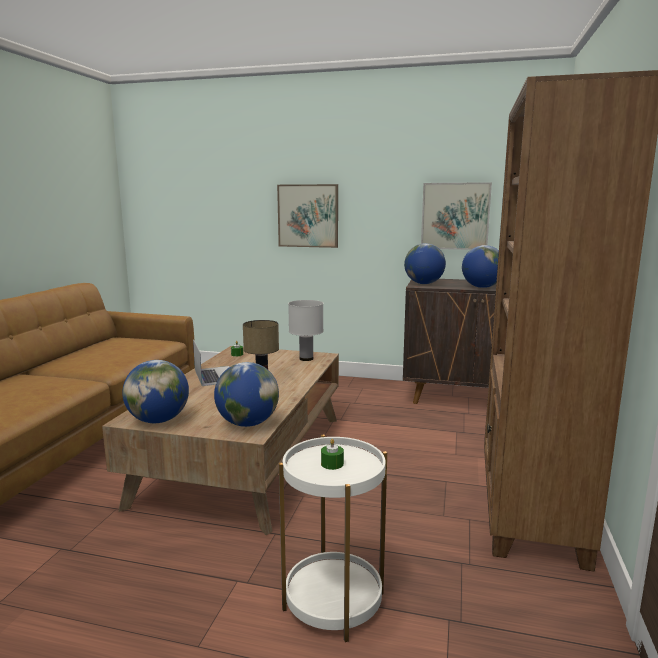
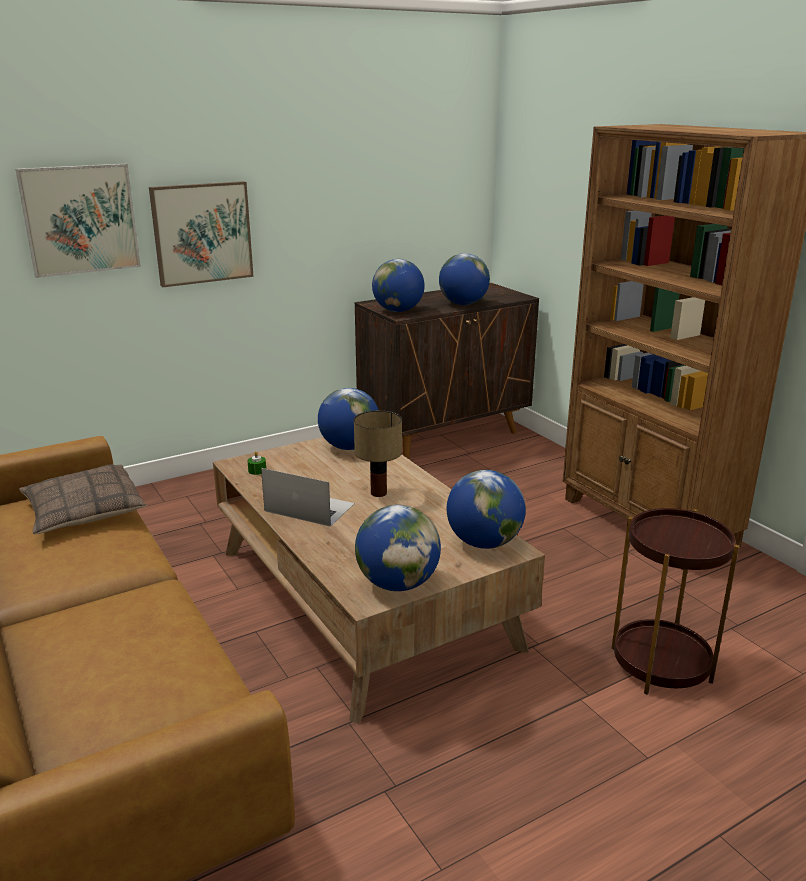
camera: 45 degrees left, 10 degrees up
(139, 347) = (84, 511): none -> pillow
(306, 359) = (349, 447): white table lamp -> globe
(332, 464) = (676, 537): green candle -> none
(333, 601) = (660, 664): white side table -> brown side table
(455, 216) = (395, 215): picture -> picture (80, 219)

